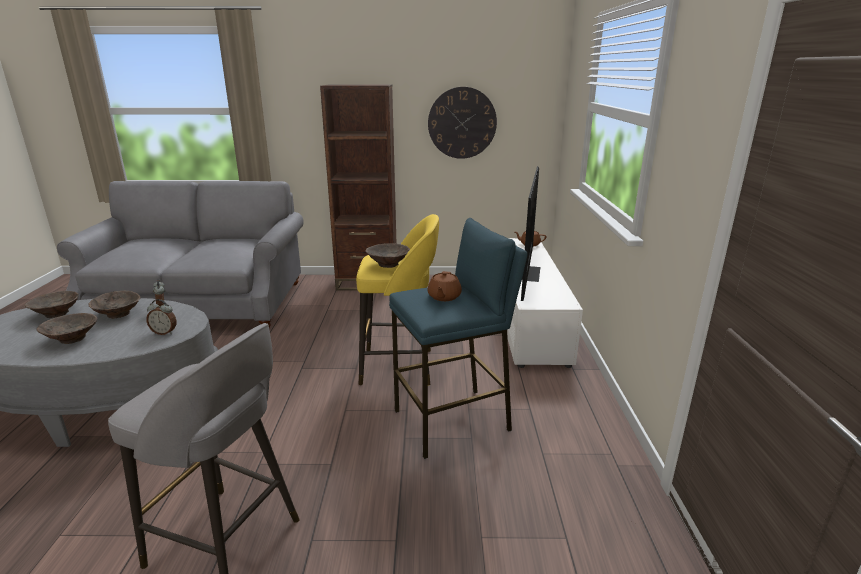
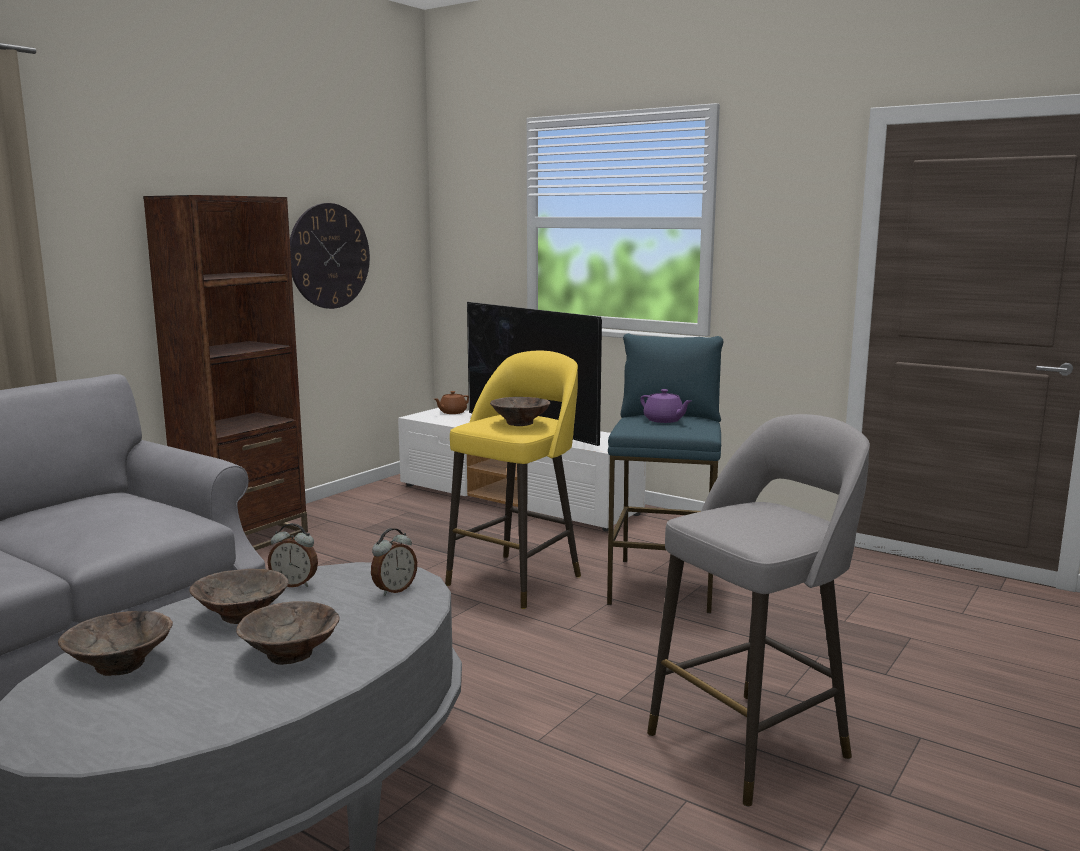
camera: 55 degrees left, 10 degrees down
(444, 297) = (664, 420): brown teapot -> purple teapot

